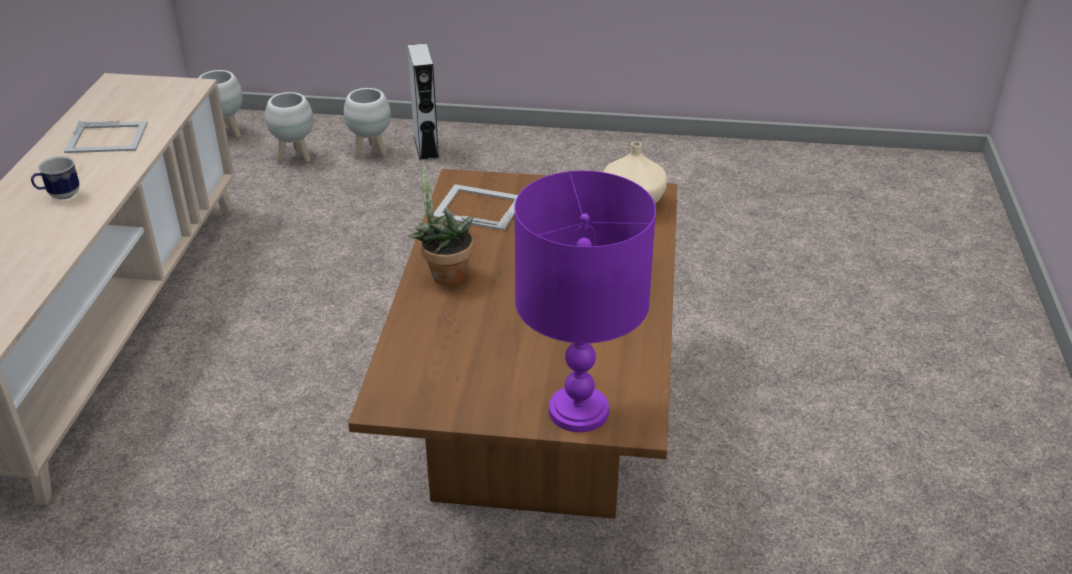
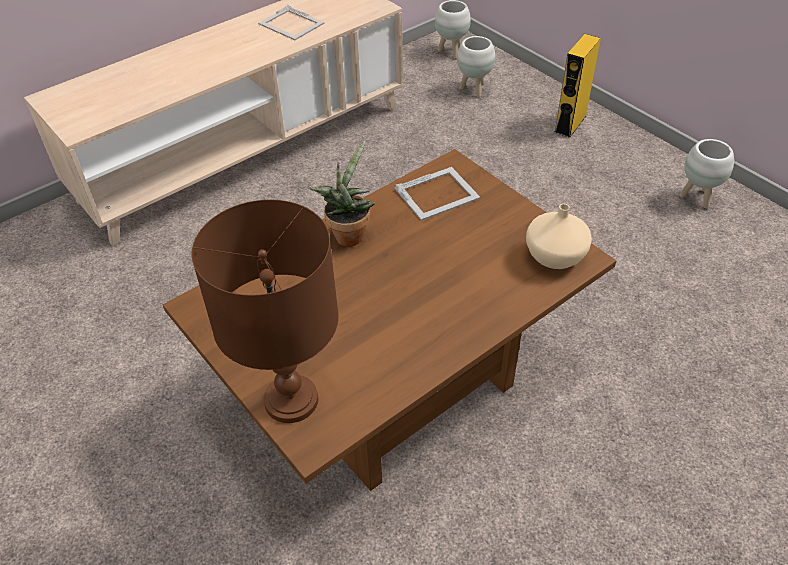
camera: 45 degrees right, 10 degrees up
(60, 196) = (221, 53): mug -> none
(371, 152) = (527, 110): white planter -> white planter (697, 198)
(426, 147) = (570, 124): grey speaker -> yellow speaker
(478, 207) = (438, 193): picture frame -> picture frame turned 90 degrees clockwise
(577, 410) = (291, 399): purple table lamp -> brown table lamp

